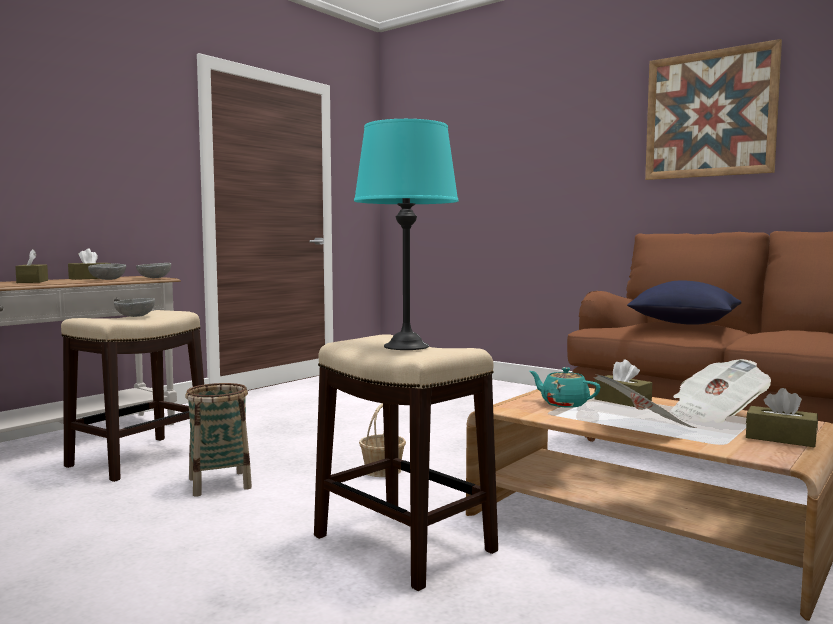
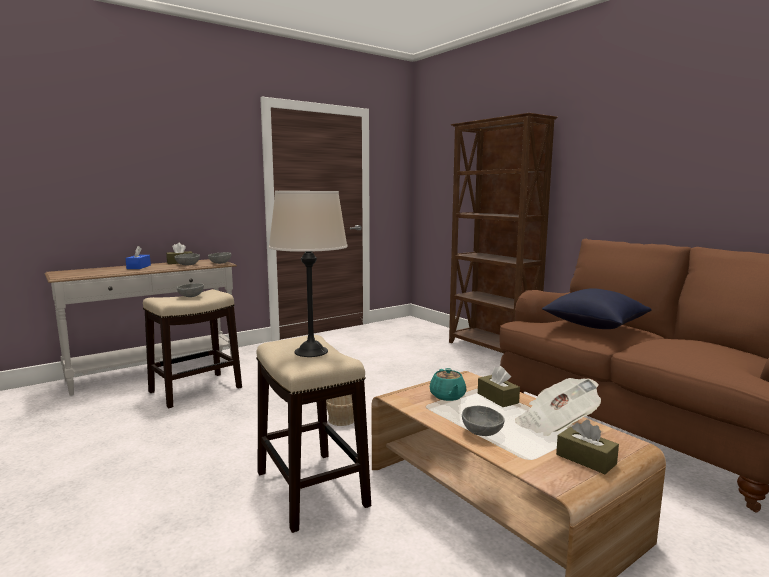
camera: 15 degrees right, 5 degrees up
(32, 281) = (138, 267): brown tissue box -> blue tissue box
(219, 483) = (229, 418): basket -> none
(406, 346) = (311, 352): turquoise table lamp -> beige table lamp
(512, 389) = (491, 350): none -> brown bookcase
(563, 404) = (447, 396): turquoise teapot -> turquoise teapot turned 150 degrees counterclockwise
(643, 428) = (483, 432): newspaper -> grey bowl
(709, 114) = (658, 135): picture -> none

